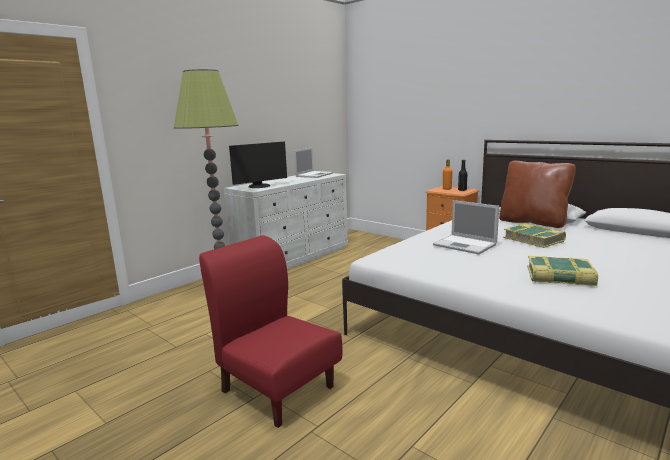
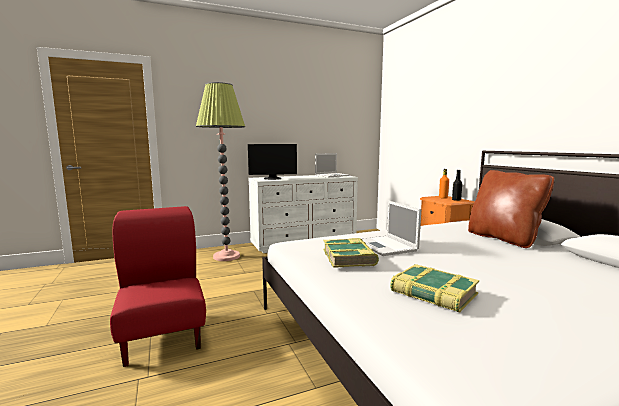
camera: 25 degrees right, 5 degrees down
(534, 240) = (471, 254): book -> book (349, 258)

